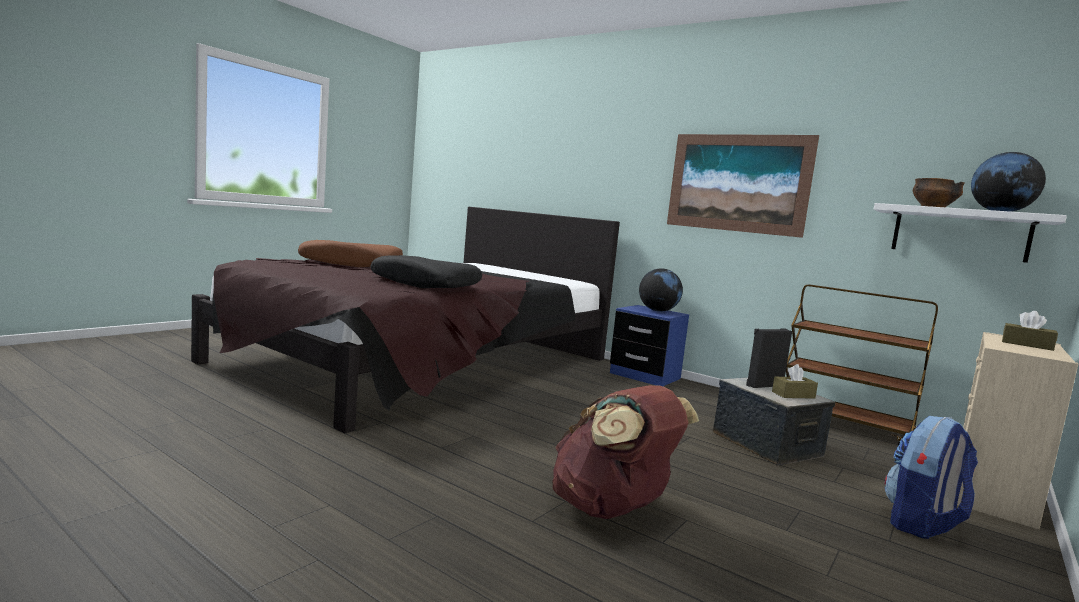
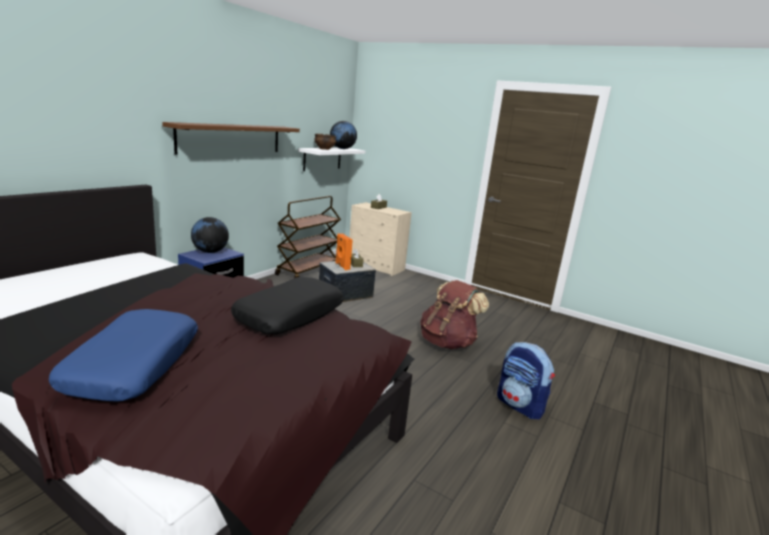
camera: 95 degrees left, 10 degrees up
(351, 264) = (133, 365): brown pillow -> blue pillow
(737, 183) = (231, 138): picture -> brown shelf
(763, 385) = (342, 266): black speaker -> orange speaker
(922, 525) = (415, 286): backpack -> backpack (520, 406)

